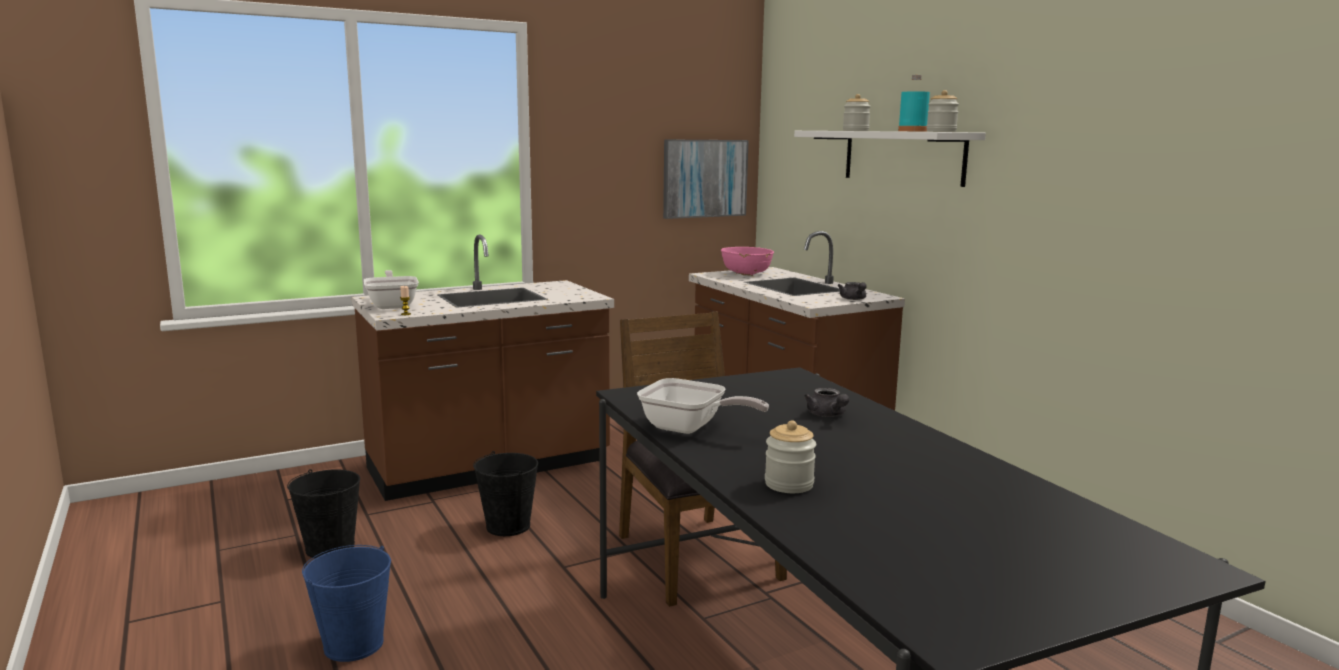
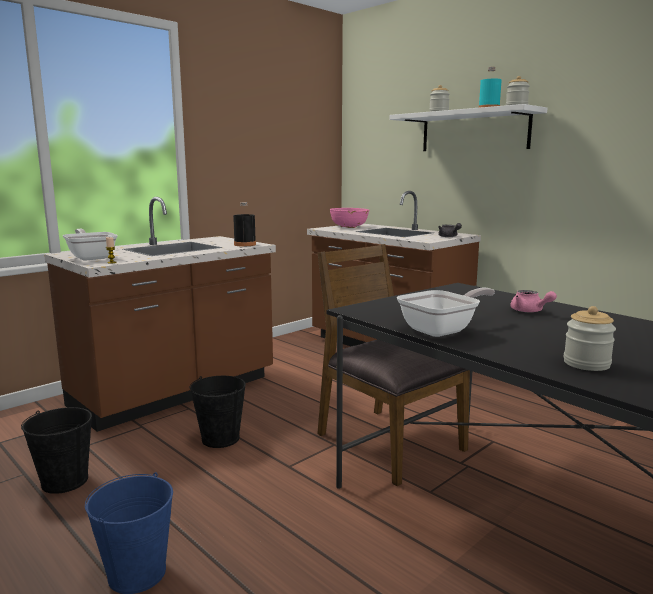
camera: 15 degrees left, 0 degrees up
(578, 296) = (245, 244): none -> black bottle
(689, 428) = (443, 330): frying pan -> frying pan turned 45 degrees counterclockwise
(704, 178) = (308, 157): picture -> none
(827, 415) = (529, 311): grey teapot -> pink teapot

